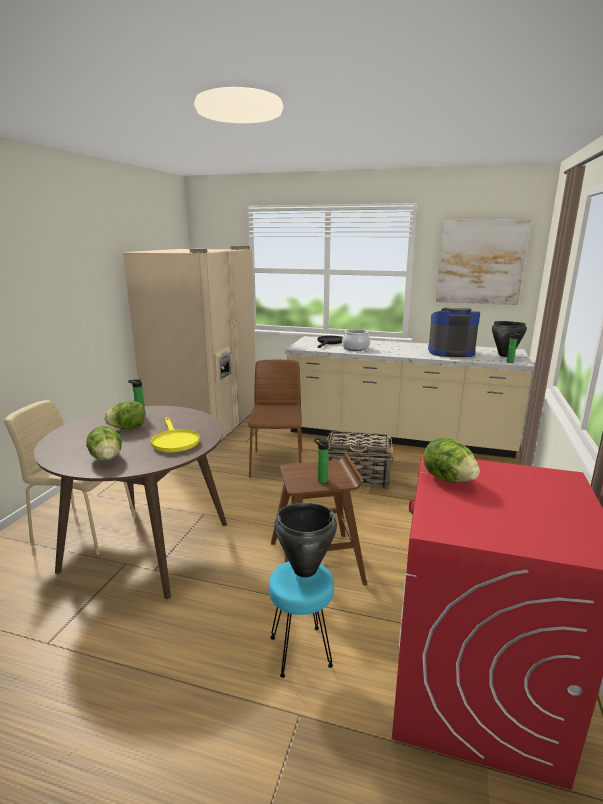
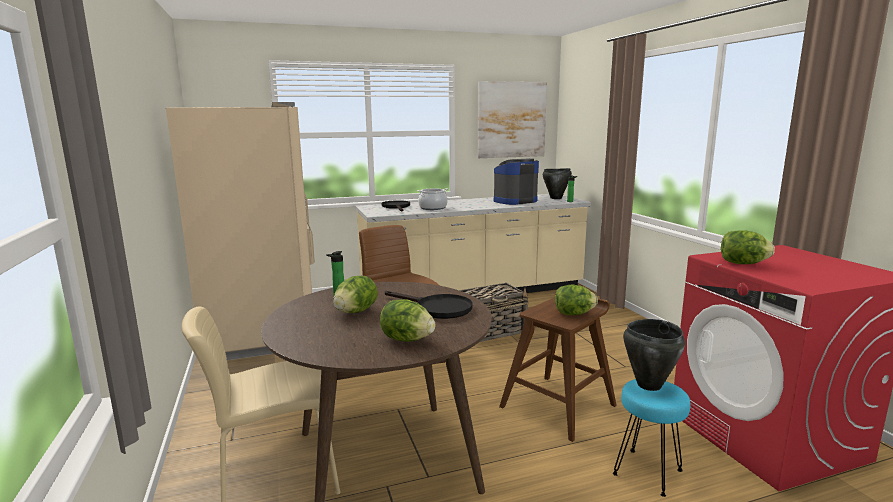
camera: 35 degrees left, 5 degrees down
(174, 441) = (436, 308): yellow frying pan -> black frying pan
(321, 480) = (573, 314): bottle -> lettuce

